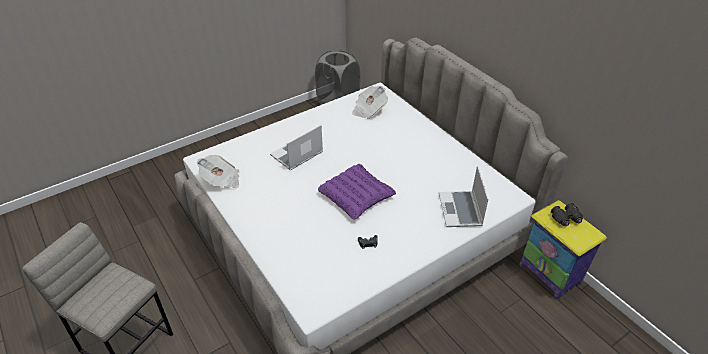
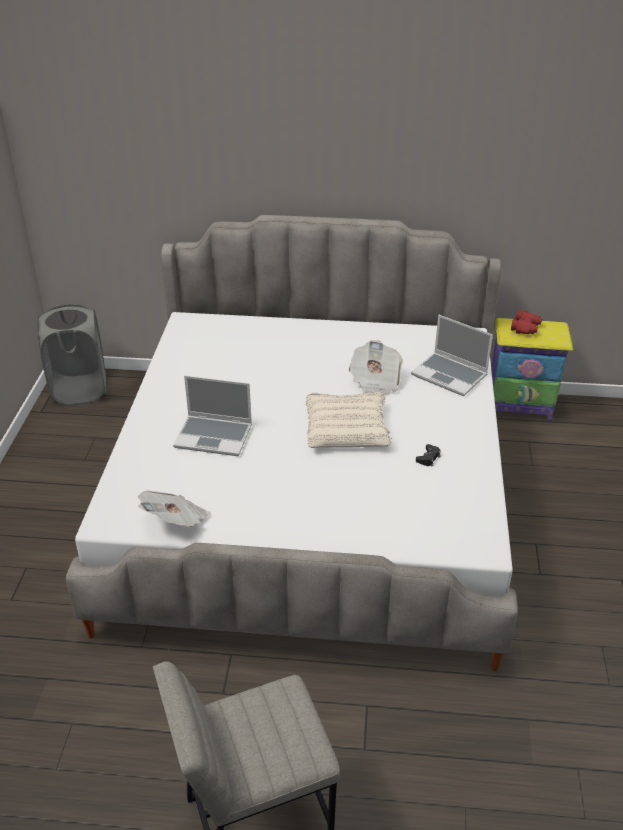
camera: 50 degrees left, 5 degrees down
(296, 155) = (214, 436): laptop -> laptop turned 75 degrees counterclockwise
(356, 196) = (347, 429): purple pillow -> beige pillow
(369, 110) = (212, 345): newspaper -> newspaper (375, 382)
(566, 219) = (525, 328): black binoculars -> red binoculars

